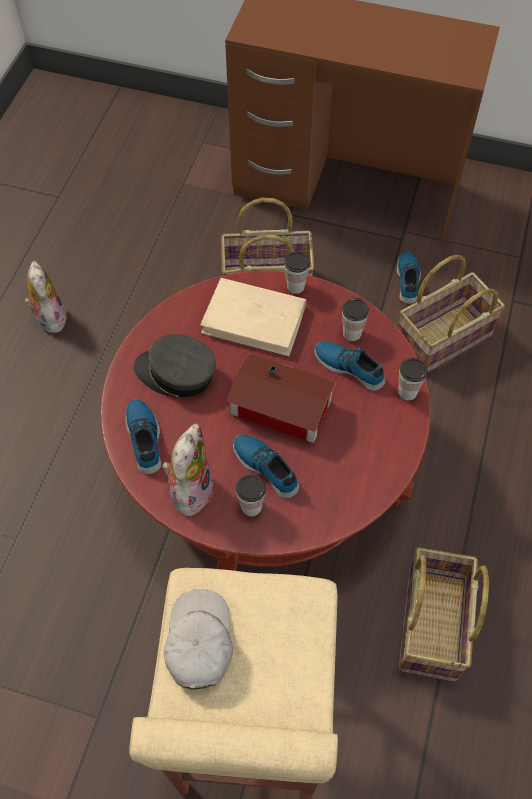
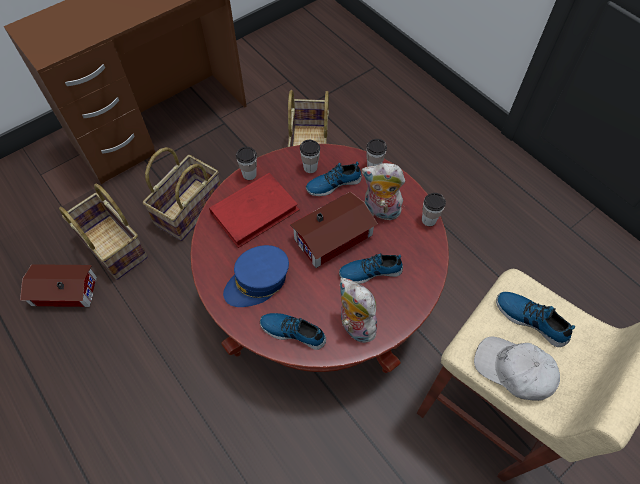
camera: 55 degrees left, 0 degrees up
(49, 317) = (86, 359): plush toy -> plush toy (380, 211)
(102, 249) = (63, 290): none -> toy house
(176, 374) = (257, 282): grey cap -> blue cap
(251, 507) = (393, 297): cup -> cup (429, 220)
(254, 320) = (255, 211): beige book -> red book
(408, 280) = (255, 138): shoe -> shoe (531, 319)
(433, 625) = (480, 271): basket -> basket (114, 246)

